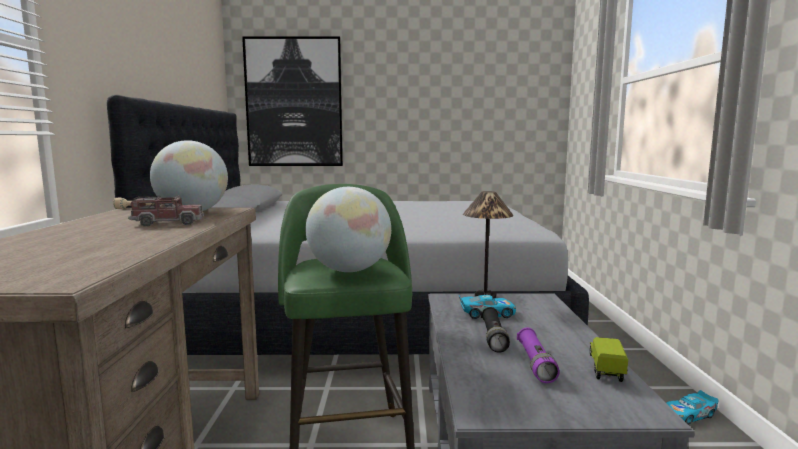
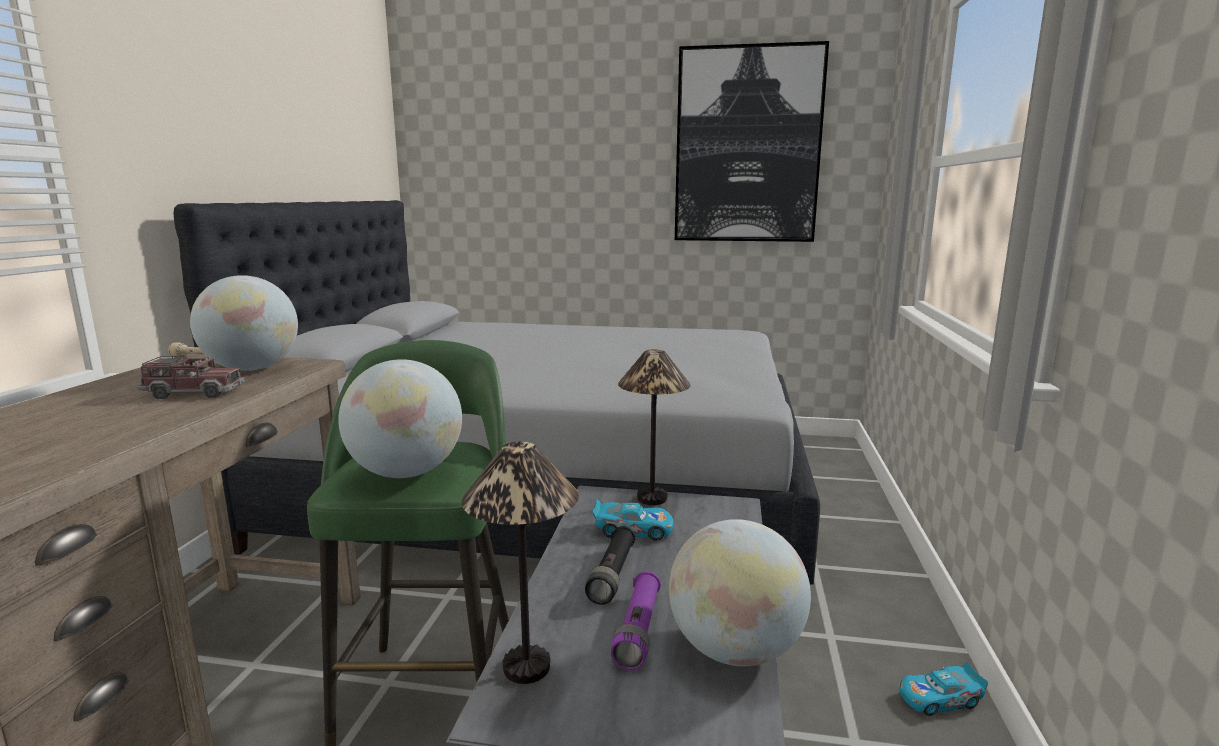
camera: 10 degrees right, 5 degrees up
(294, 102) = (484, 184): picture -> picture (747, 146)
(479, 388) = (528, 667): none -> table lamp
(605, 368) = (734, 650): toy truck -> globe

